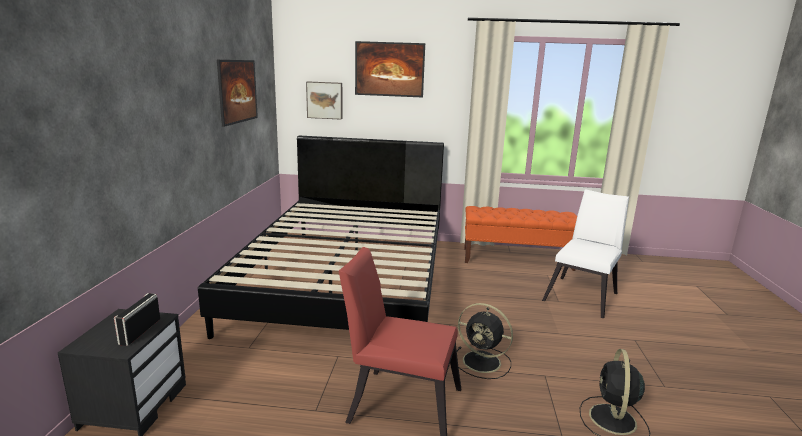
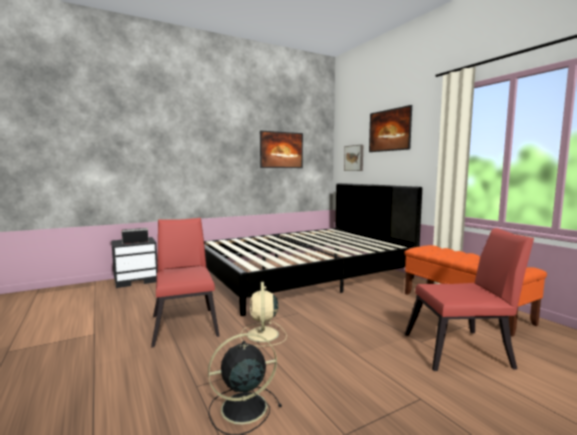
camera: 55 degrees right, 10 degrees down
(483, 362) = (263, 335): black fan -> beige fan
(583, 295) = (463, 351): white chair -> red chair

